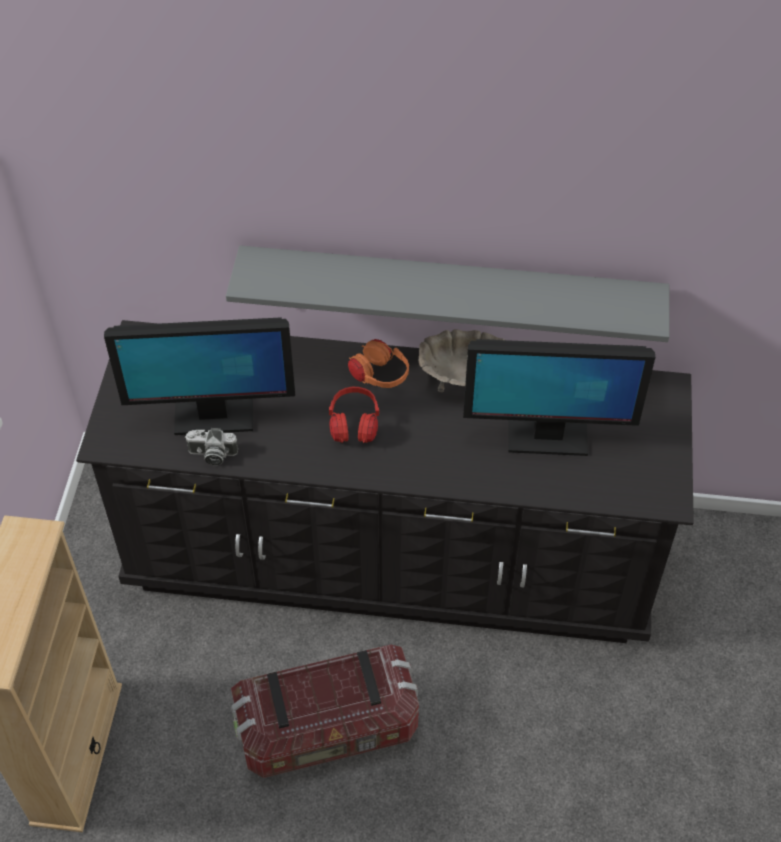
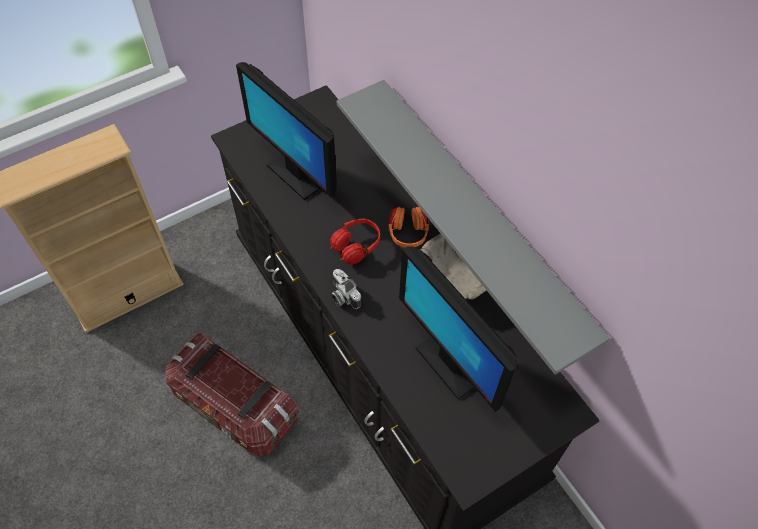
camera: 50 degrees right, 5 degrees up
(212, 455) = (268, 193): camera -> camera (343, 295)

